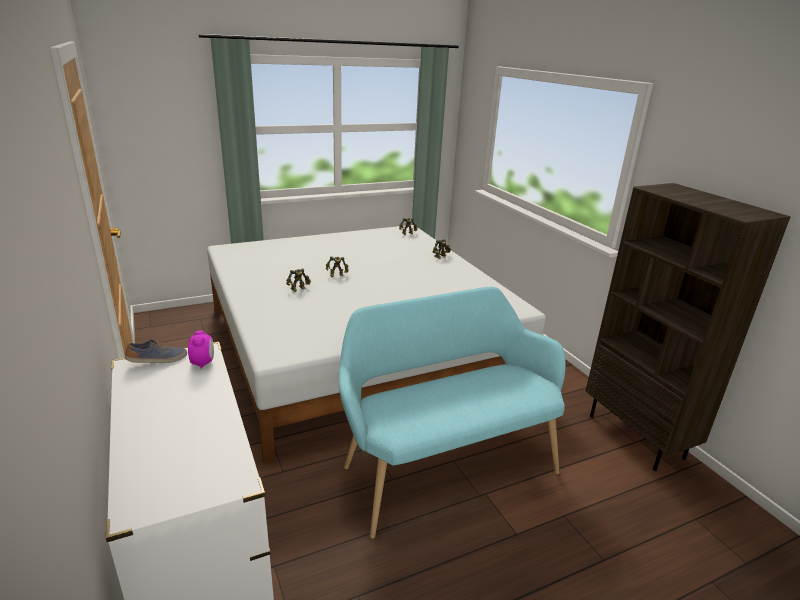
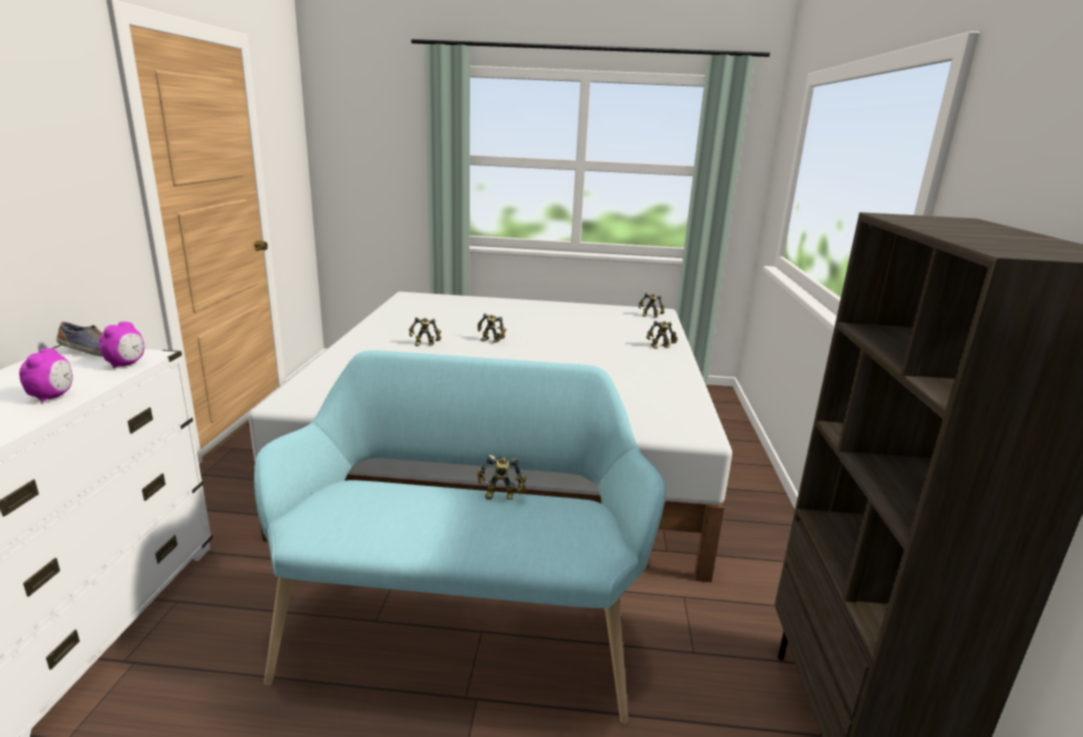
camera: 30 degrees right, 5 degrees down
(205, 401) = (53, 397): none -> alarm clock
(465, 377) = (501, 496): none -> toy robot

